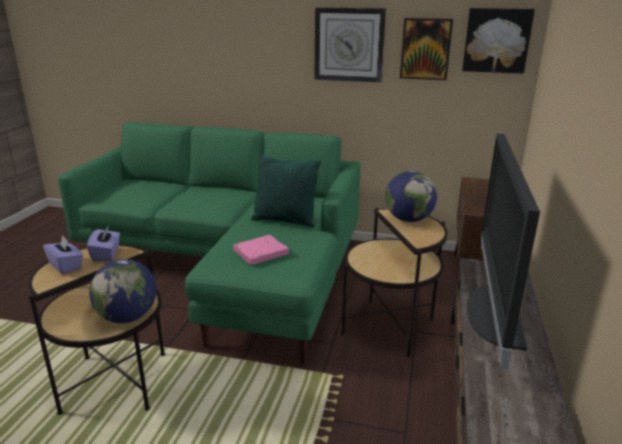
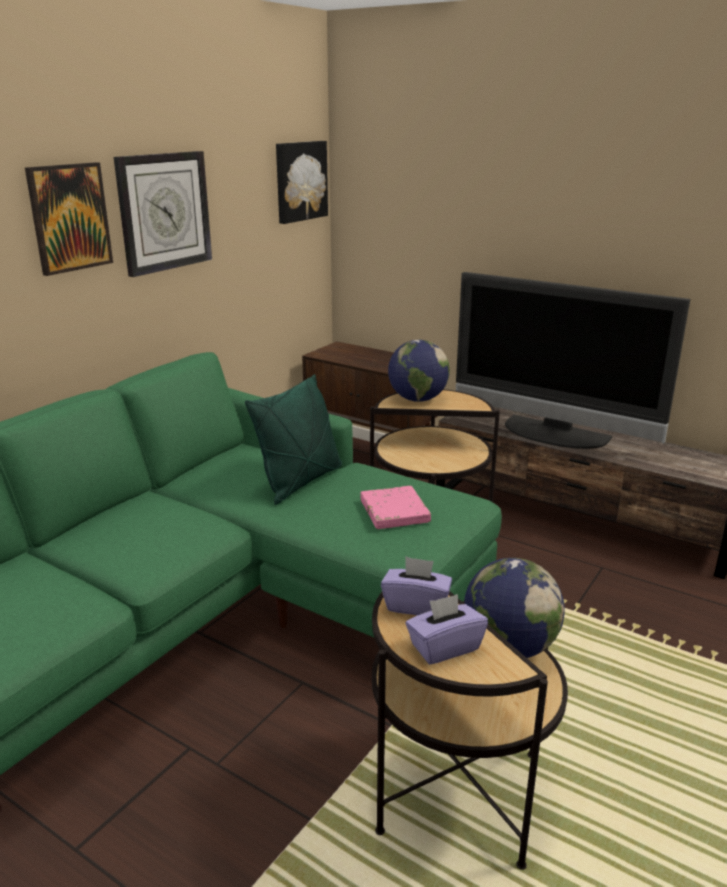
camera: 70 degrees left, 0 degrees up
(425, 49) = (244, 202): picture -> picture (69, 218)

